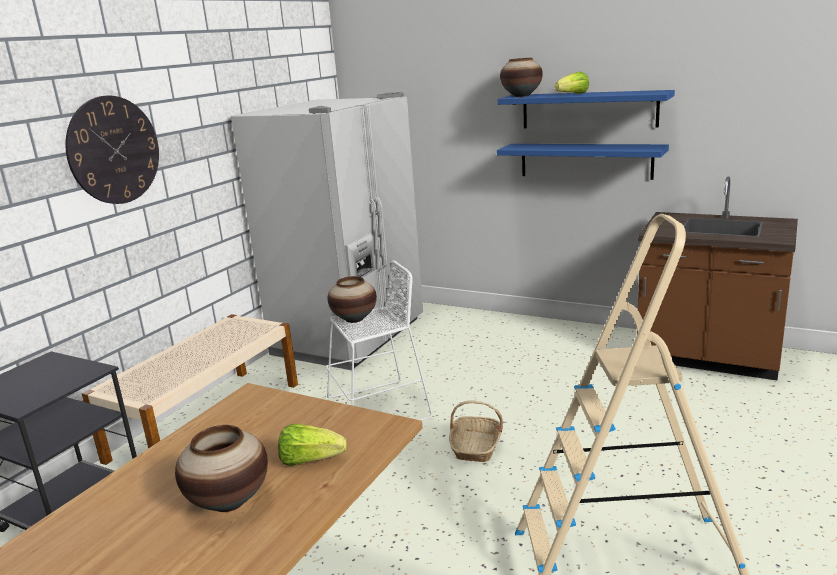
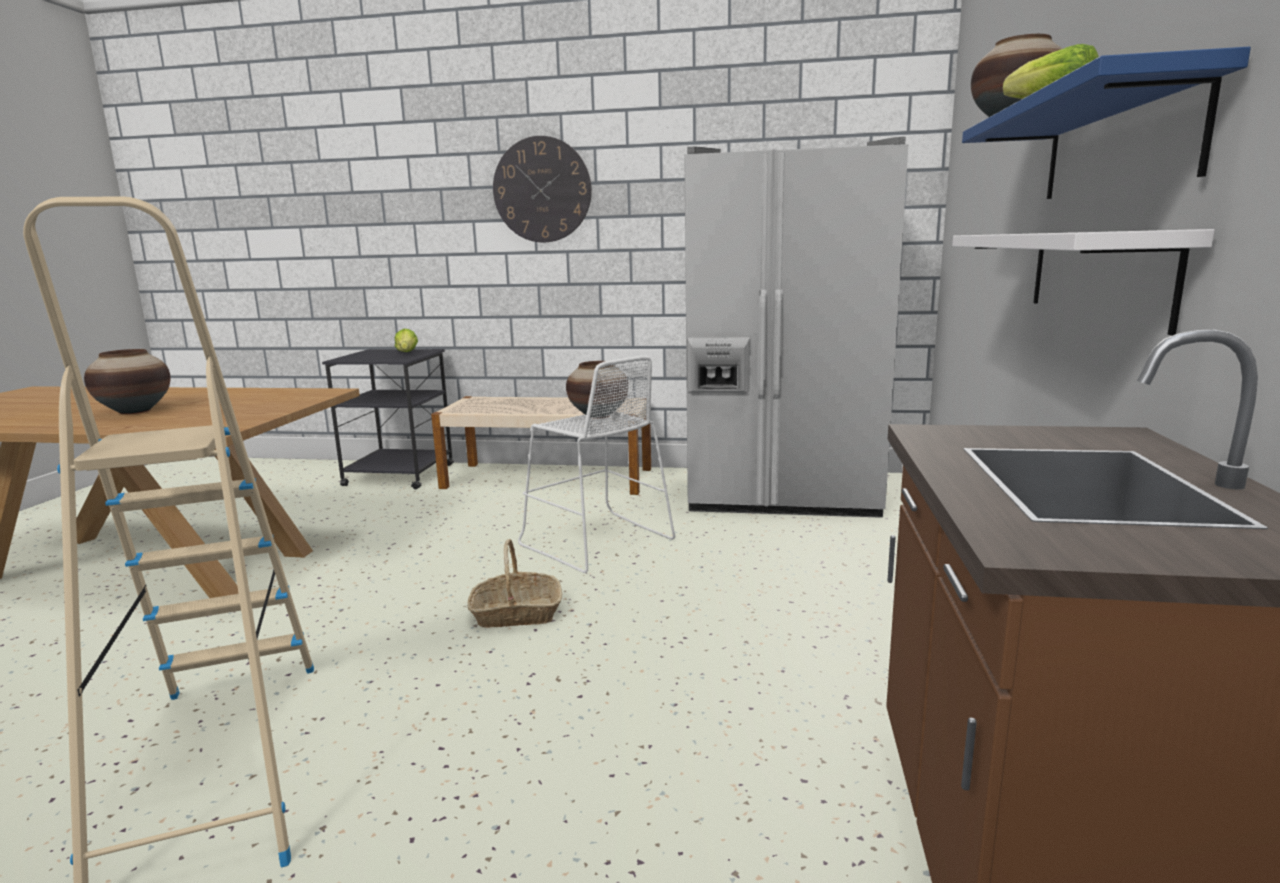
camera: 70 degrees right, 5 degrees down
(310, 460) = (180, 418): lettuce -> lettuce (406, 353)
(585, 160) = (1096, 274): blue shelf -> white shelf

